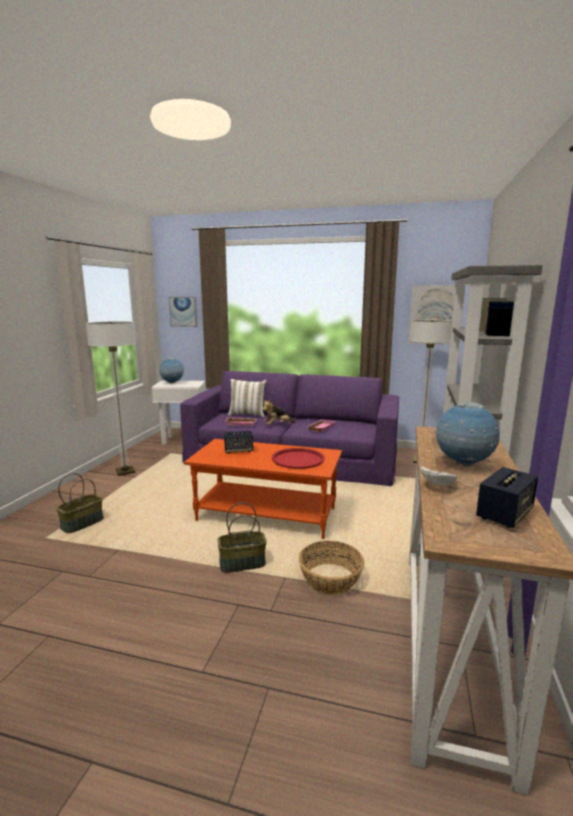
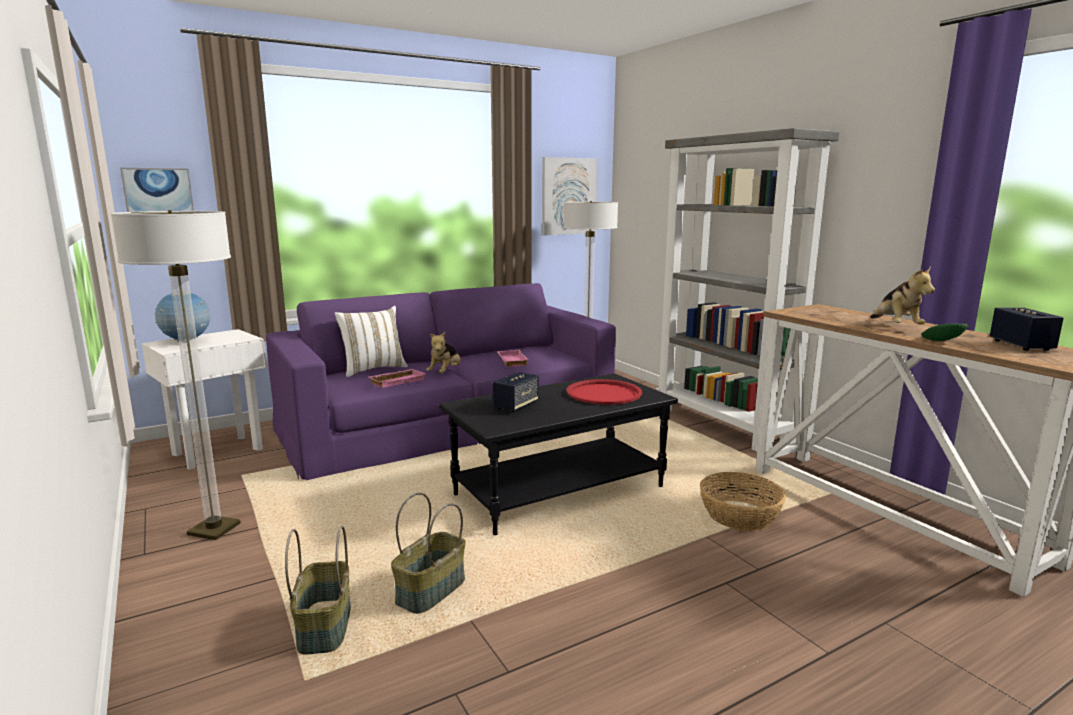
camera: 45 degrees left, 0 degrees up
(242, 564) = (646, 548): basket -> basket (431, 592)
(267, 514) = (559, 490): orange coffee table -> black coffee table
(438, 485) = (941, 342): white bowl -> green bowl
(463, 464) = (895, 326): globe -> plush toy

